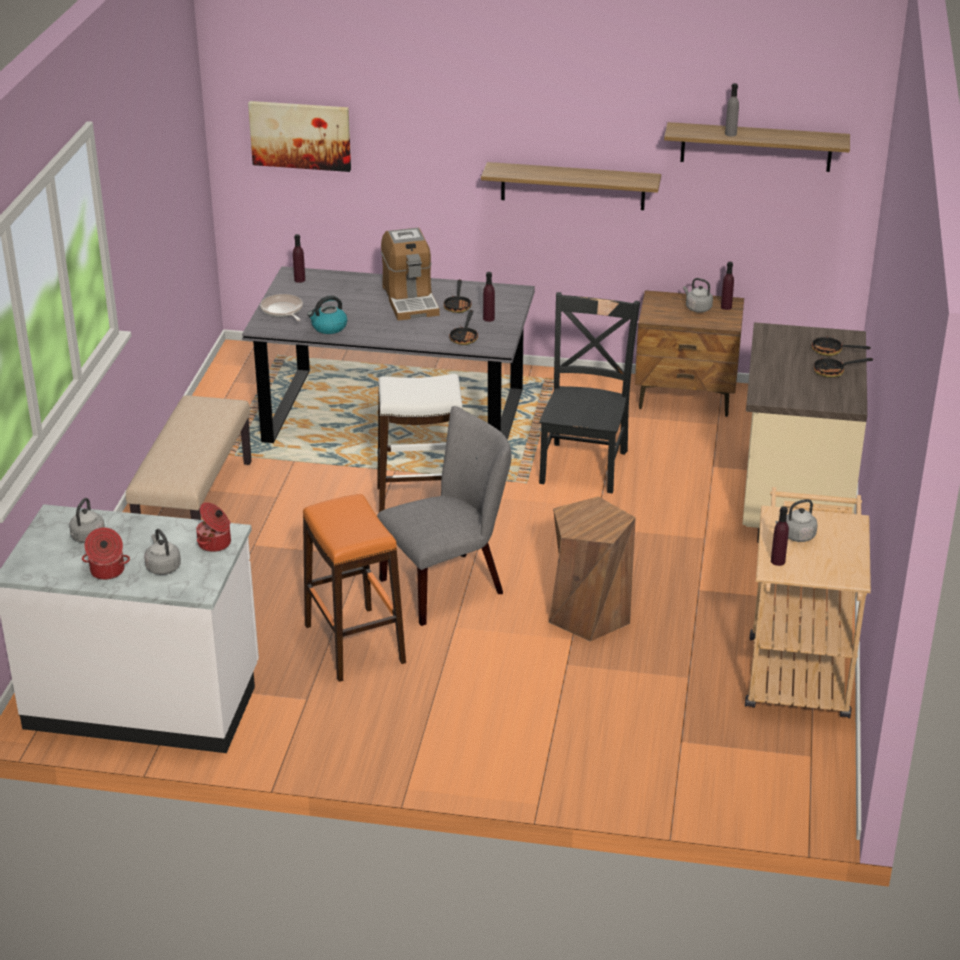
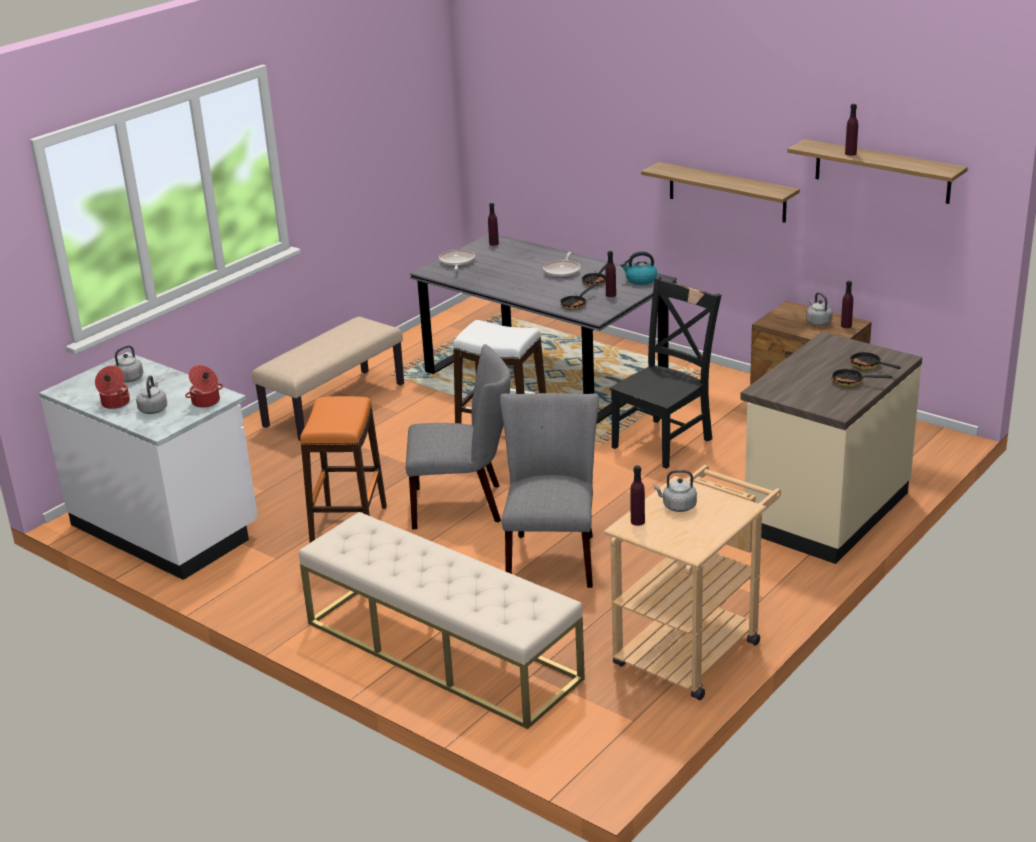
camera: 30 degrees right, 5 degrees down
(300, 135) = (523, 123): picture -> none
(328, 327) = (478, 279): kettle -> kettle (640, 280)
(410, 300) = (562, 271): coffee machine -> frying pan
(573, 744) = (441, 650): none -> beige bench
(588, 615) = (552, 556): brown stool -> grey chair
(730, 134) = (850, 153): grey bottle -> purple bottle

